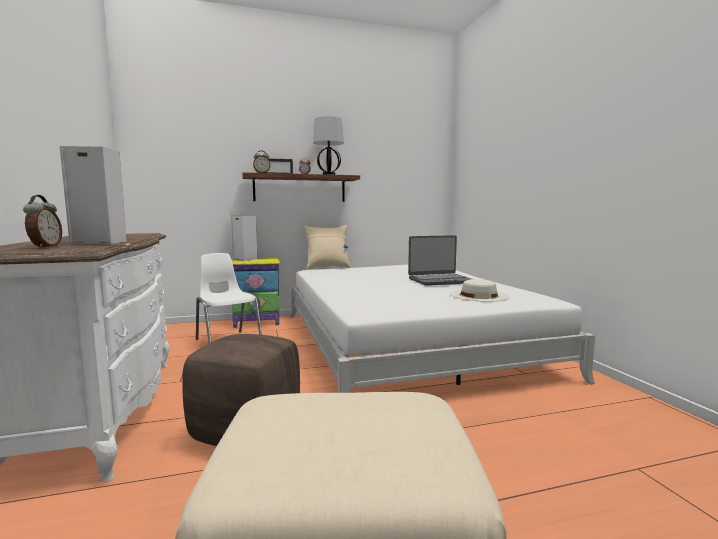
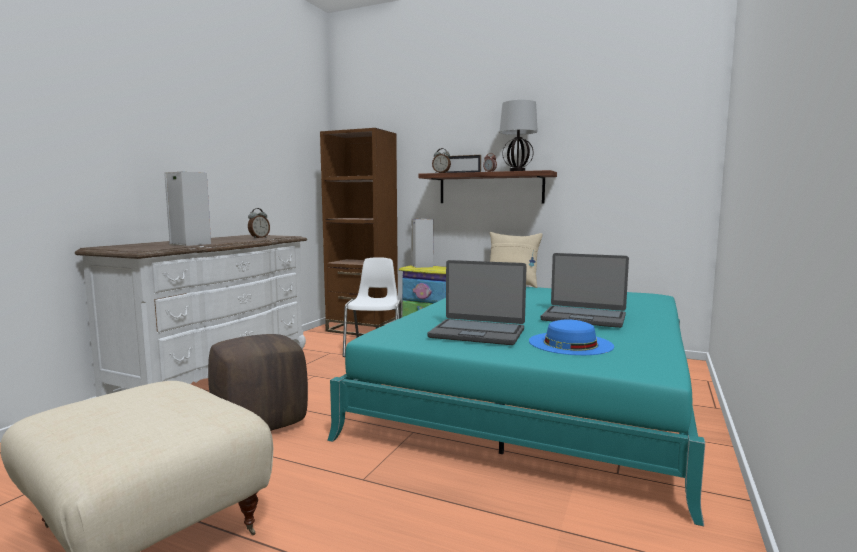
camera: 40 degrees right, 0 degrees up
(45, 247) = (143, 246): alarm clock -> alarm clock (259, 238)
(181, 329) = (362, 329): none -> brown bookcase
(405, 342) = (538, 392): white bed -> turquoise bed
(416, 299) = (477, 333): none -> laptop
(479, 295) = (570, 343): white hat -> blue hat

